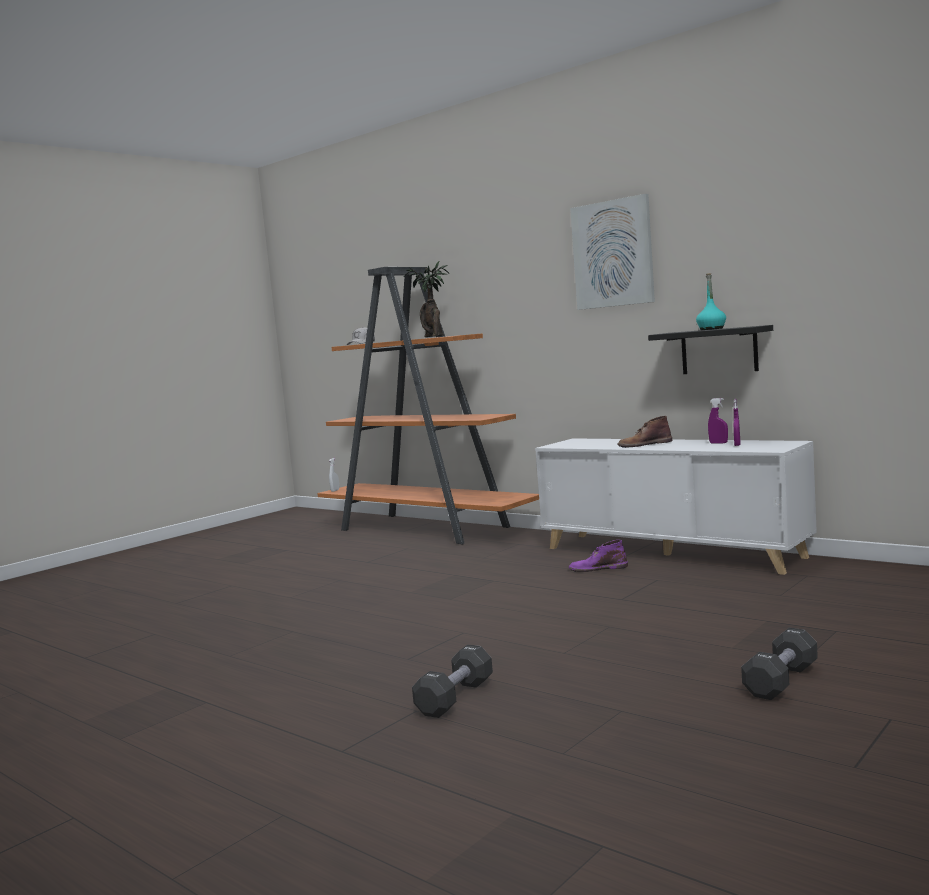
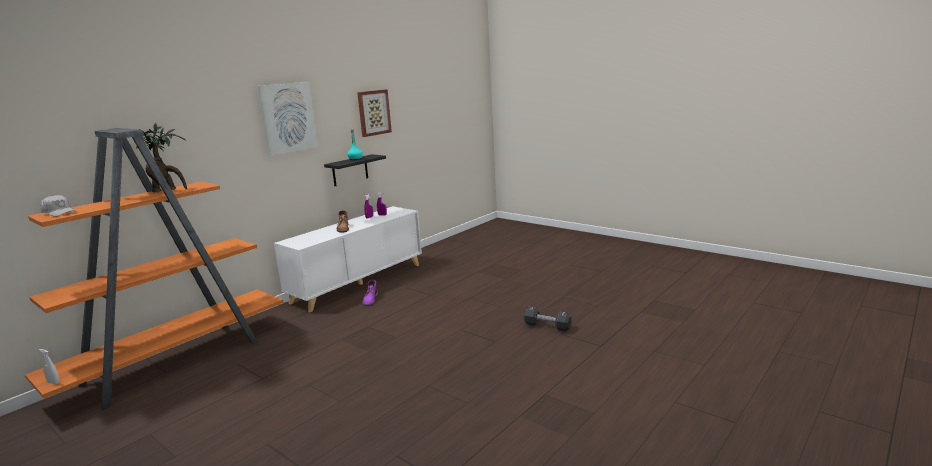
camera: 90 degrees left, 10 degrees up
(781, 681) = (539, 274): black dumbbell -> none
(786, 240) = (373, 112): none -> picture

